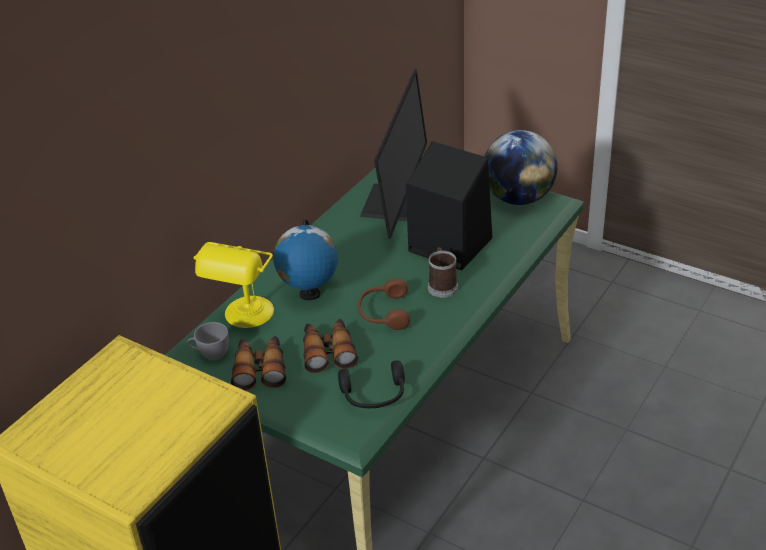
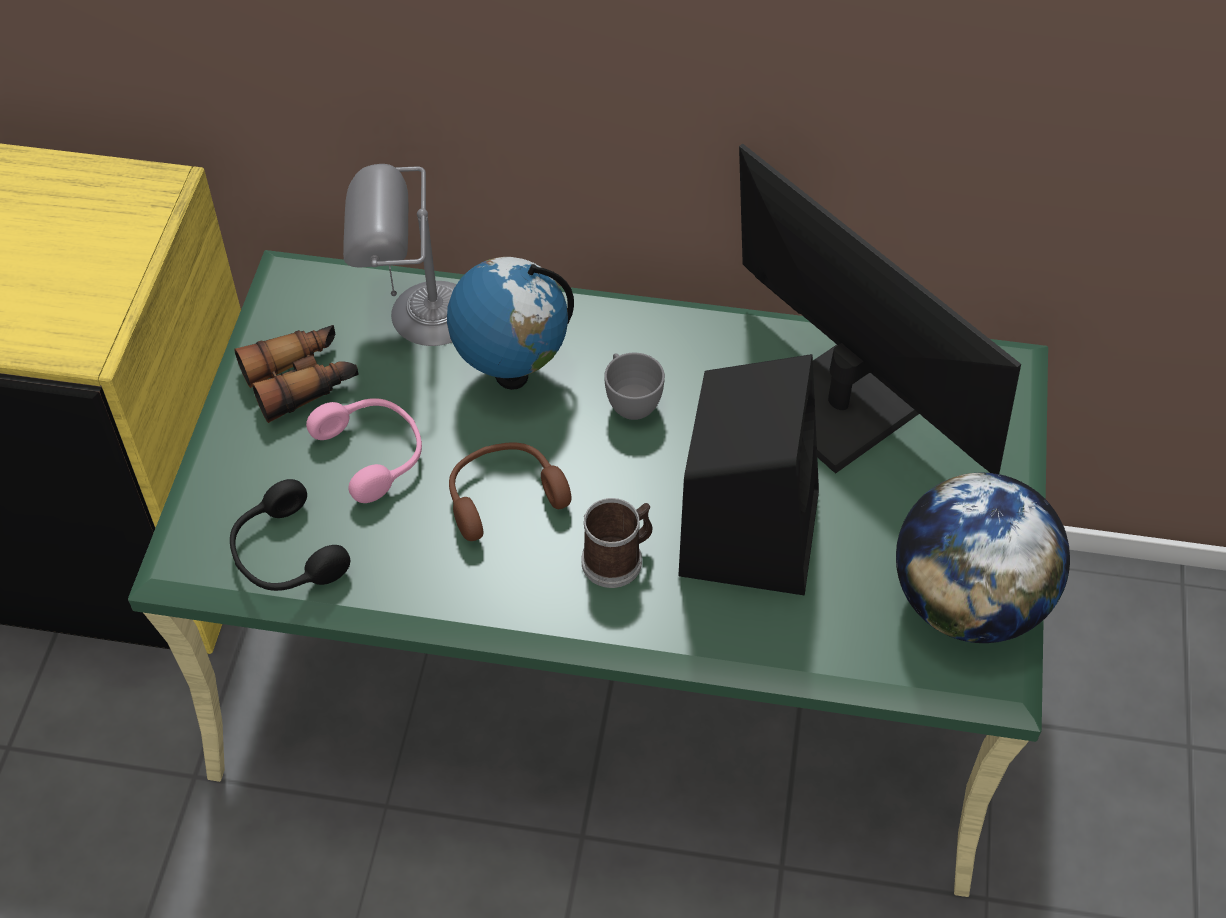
camera: 65 degrees right, 15 degrees up
(210, 354) = (314, 306): grey cup -> grey cup (630, 401)
(246, 318) = (415, 315): yellow table lamp -> grey table lamp
(328, 351) = (374, 453): binoculars -> pink headphones
(396, 203) = (839, 404): monitor -> monitor turned 120 degrees counterclockwise

